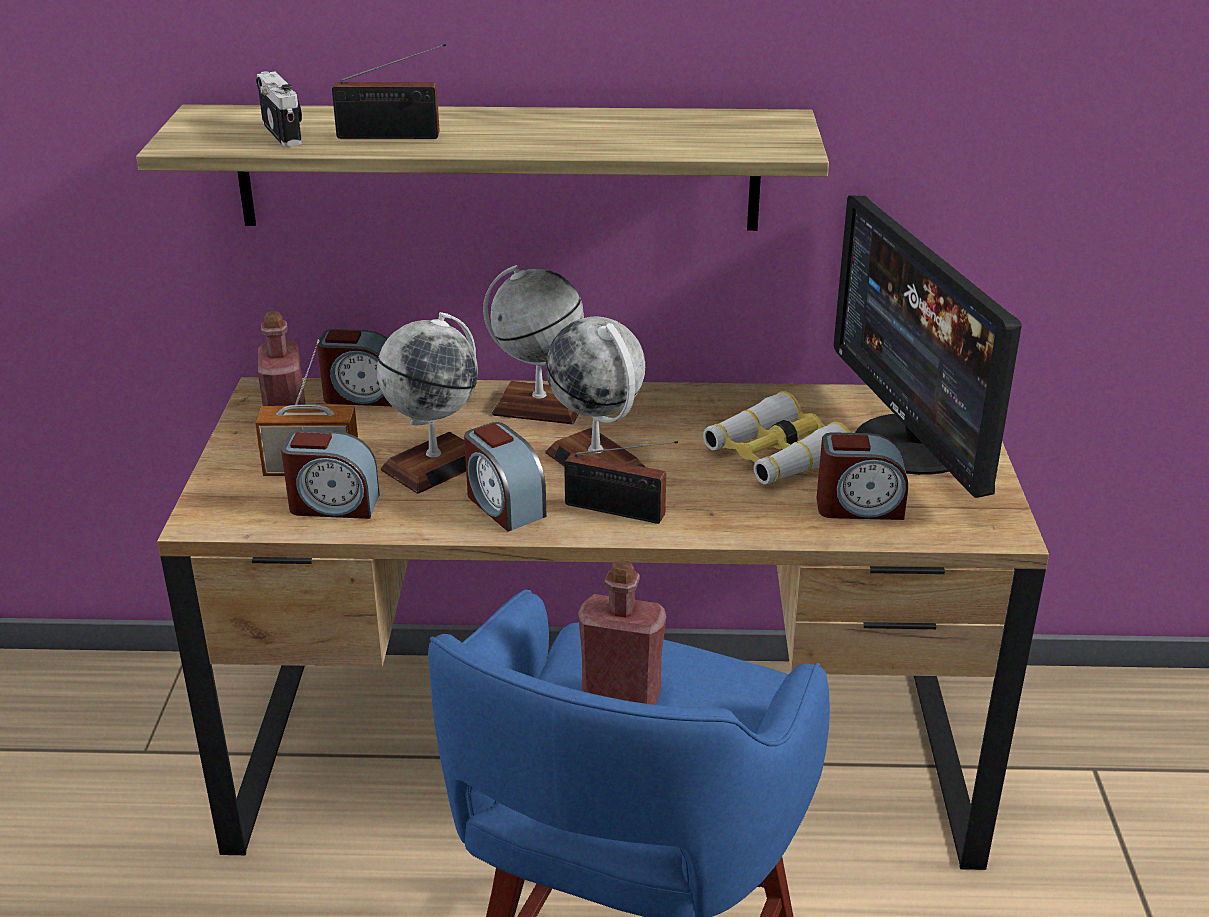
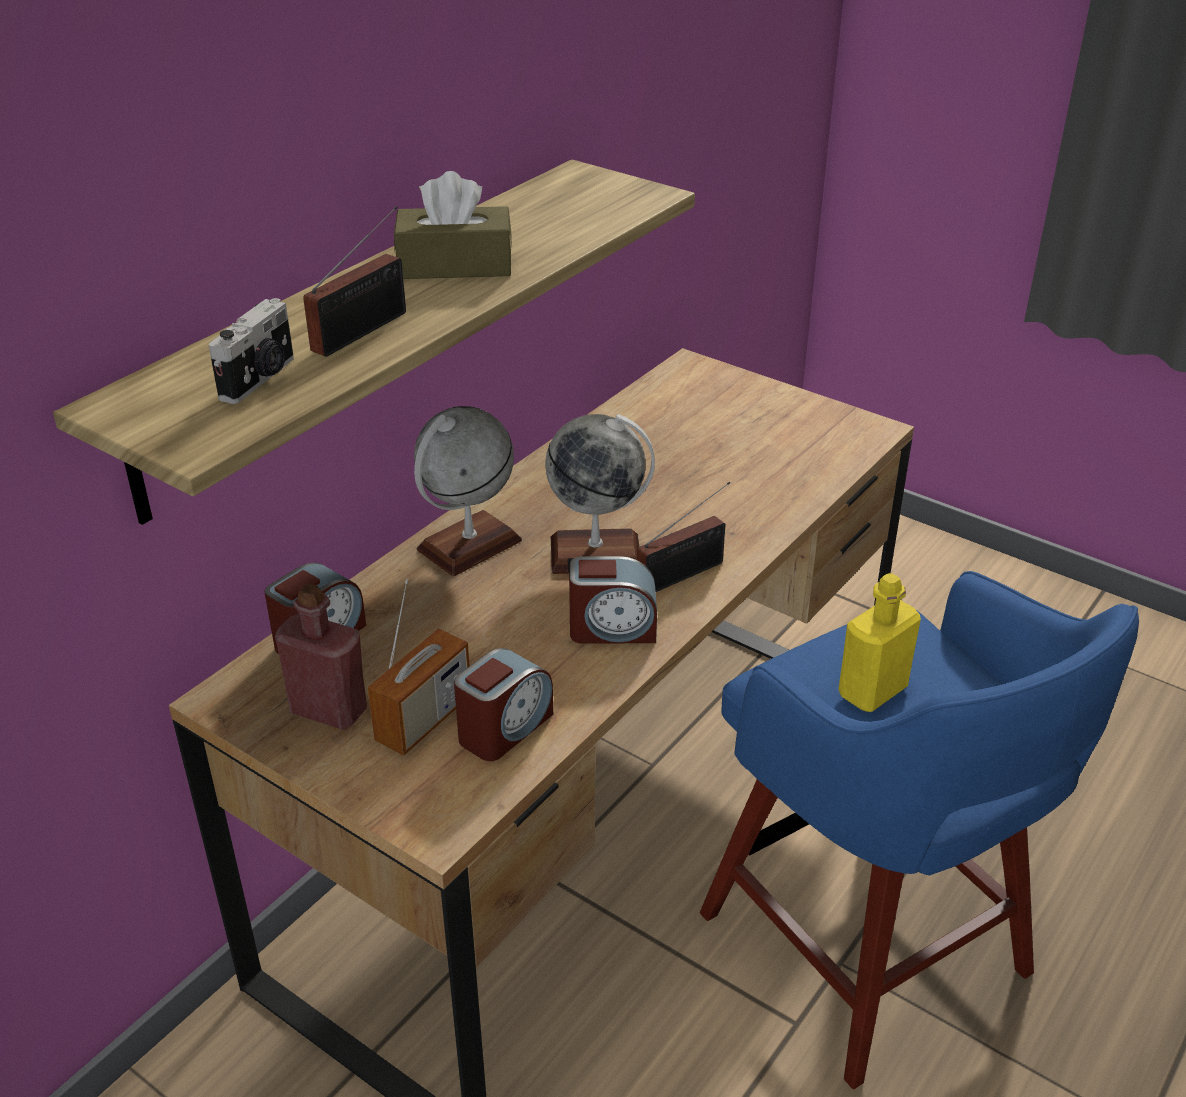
camera: 55 degrees left, 5 degrees up
(284, 132) = (260, 378): camera -> camera turned 105 degrees clockwise
(435, 464) = (502, 641): globe -> none
(538, 130) = (455, 265): none -> brown tissue box
(621, 695) = (872, 691): red bottle -> yellow bottle
(774, 456) = (682, 470): binoculars -> none
(859, 506) = (788, 467): alarm clock -> none
(912, 445) = (731, 409): monitor -> none

